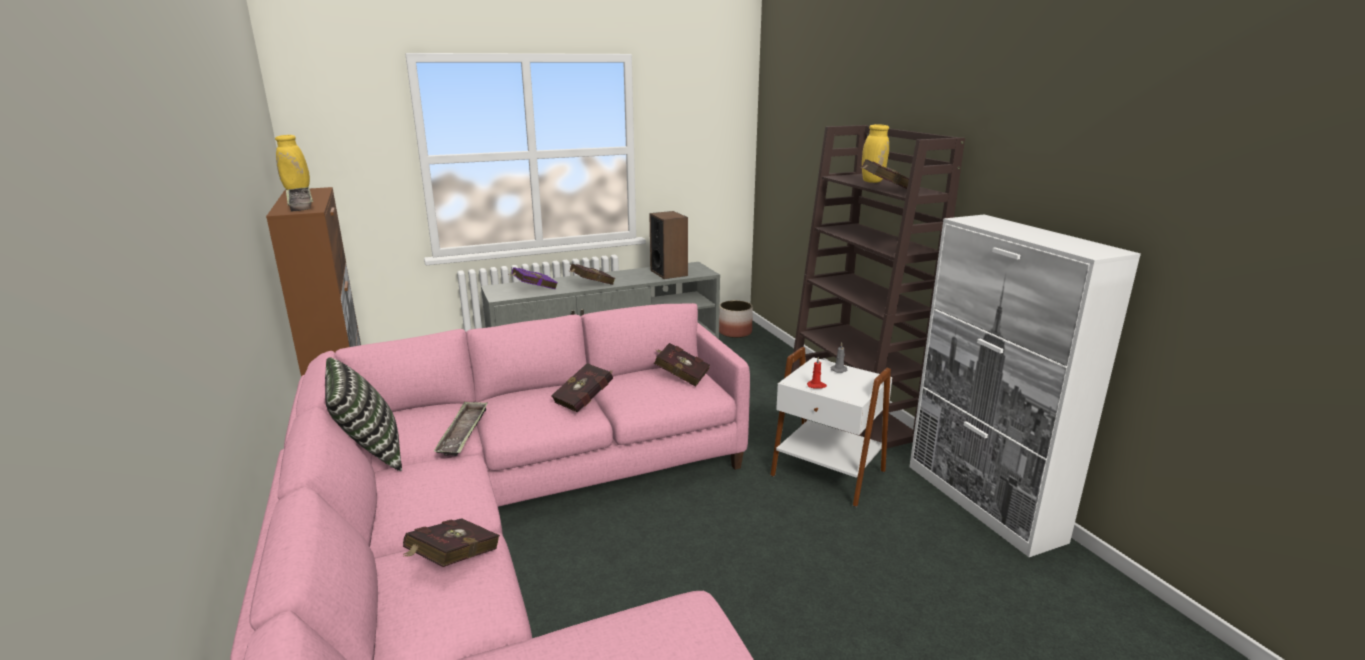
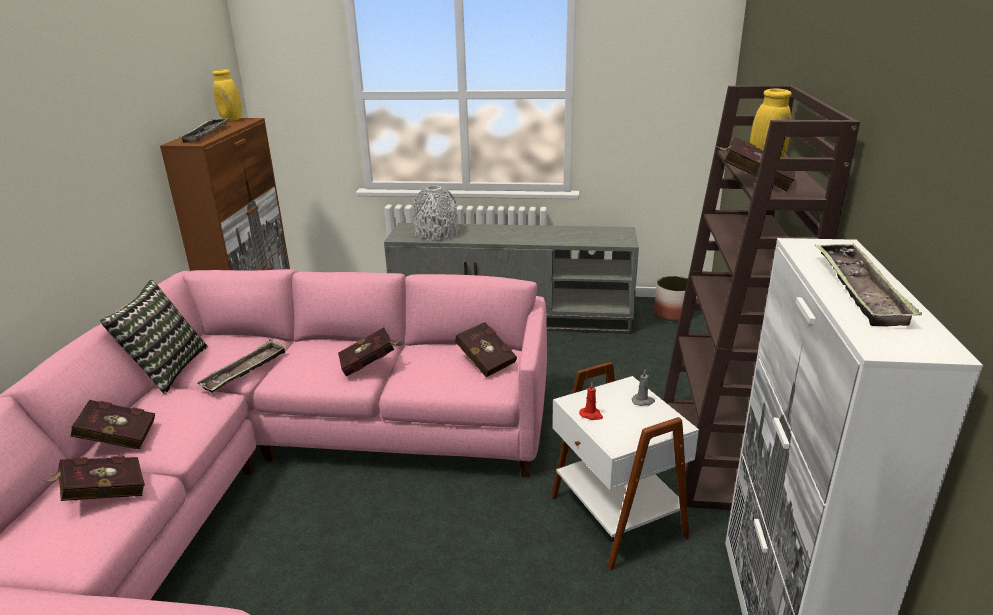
camera: 30 degrees right, 5 degrees up
(533, 289) = (436, 233): purple book -> grey vase
(591, 284) = (492, 238): red book -> red book (116, 439)
(669, 273) = (585, 236): speaker -> none
(1033, 234) = (859, 289): none -> tray

